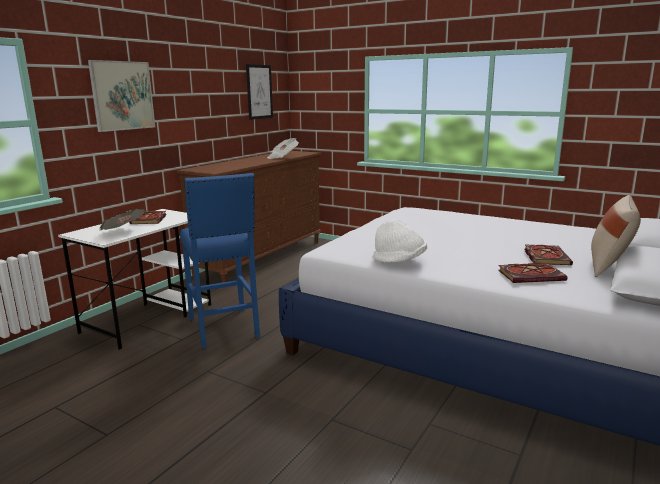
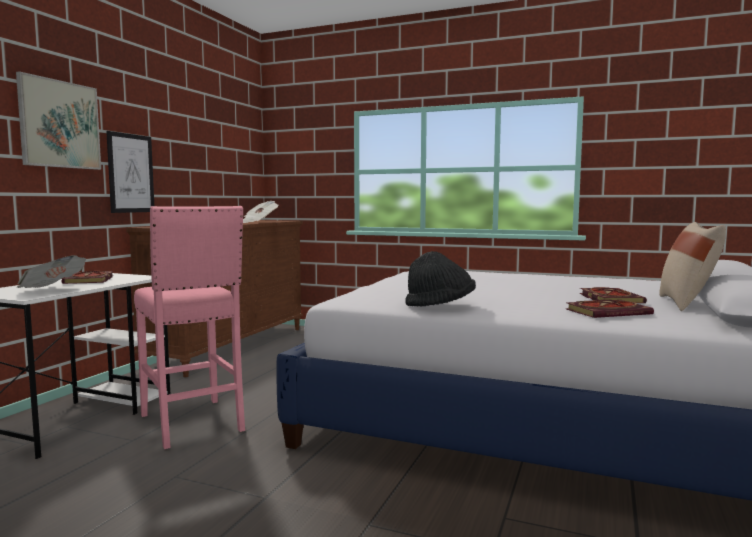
camera: 10 degrees left, 10 degrees down
(224, 328) = (192, 424): blue stool -> pink stool
(259, 92) = (230, 147): picture -> picture (131, 173)
(399, 261) = (440, 306): white hat -> black hat

